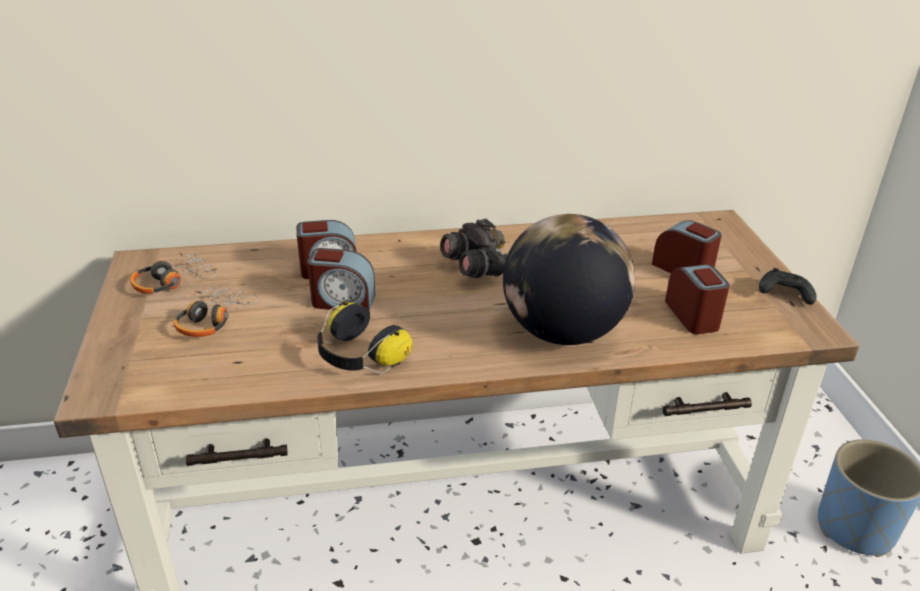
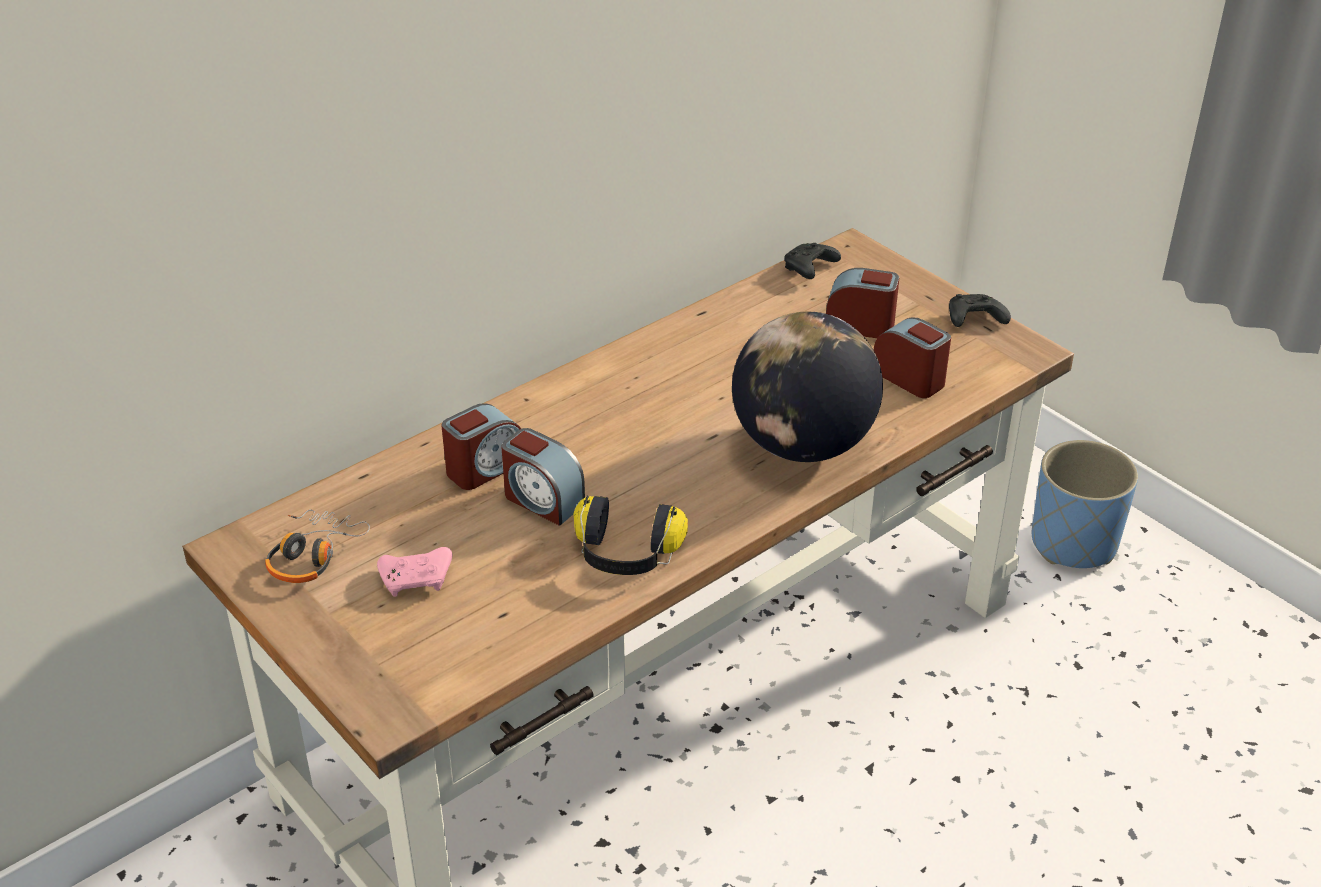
camera: 30 degrees left, 5 degrees up
(212, 319) = (417, 580): headphones -> pink game controller
(342, 301) = (542, 500): alarm clock -> alarm clock turned 60 degrees clockwise
(479, 269) = (653, 404): grey binoculars -> none
(675, 224) = (809, 269): none -> black game controller

